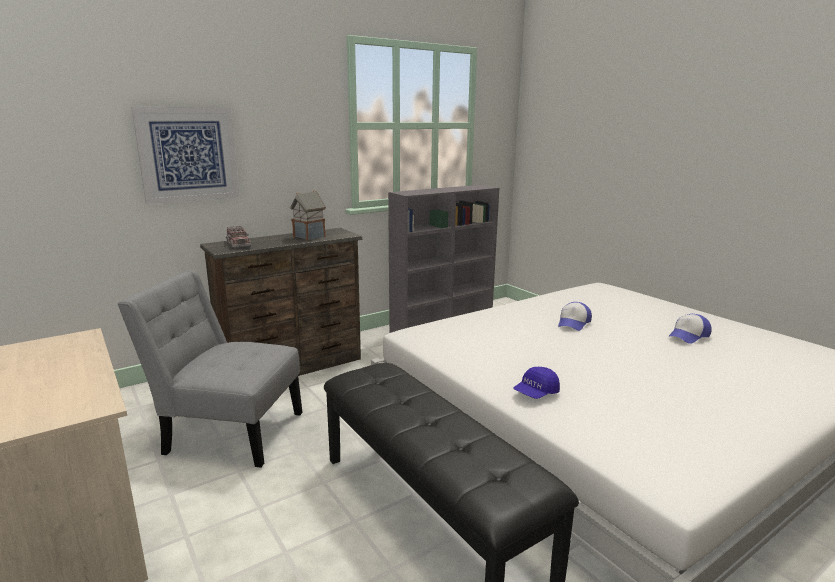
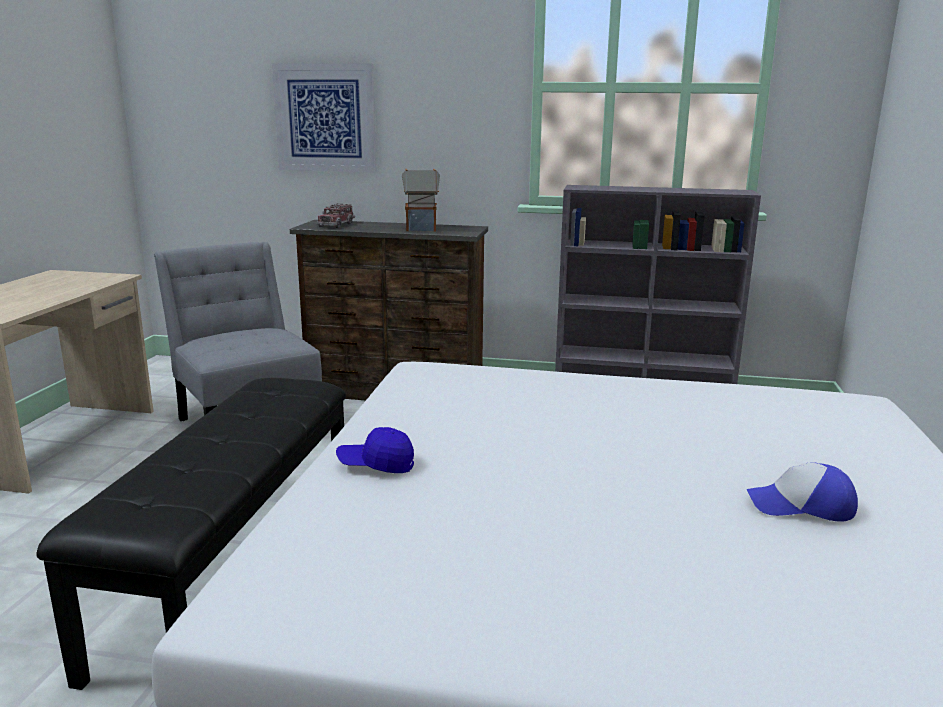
camera: 45 degrees right, 0 degrees up
(573, 323) = (646, 423): cap -> none

